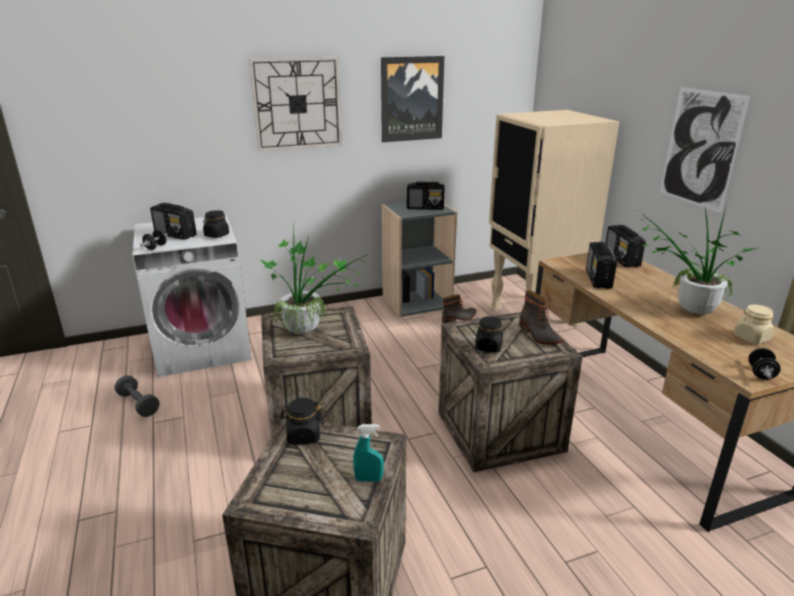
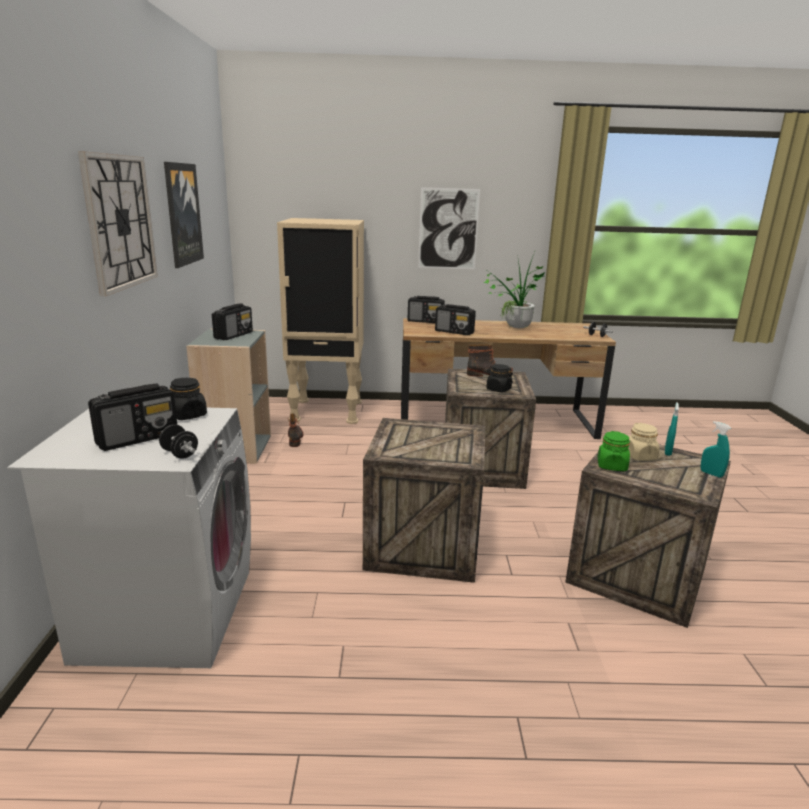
camera: 70 degrees left, 5 degrees down
(138, 404) = (277, 693): grey dumbbell -> none
(303, 436) = (612, 466): black jar -> green jar
(310, 330) = (422, 440): potted plant -> none
(315, 516) = (711, 474): none -> turquoise spray bottle
(751, 338) = (557, 328): beige jar -> beige jar (640, 456)

